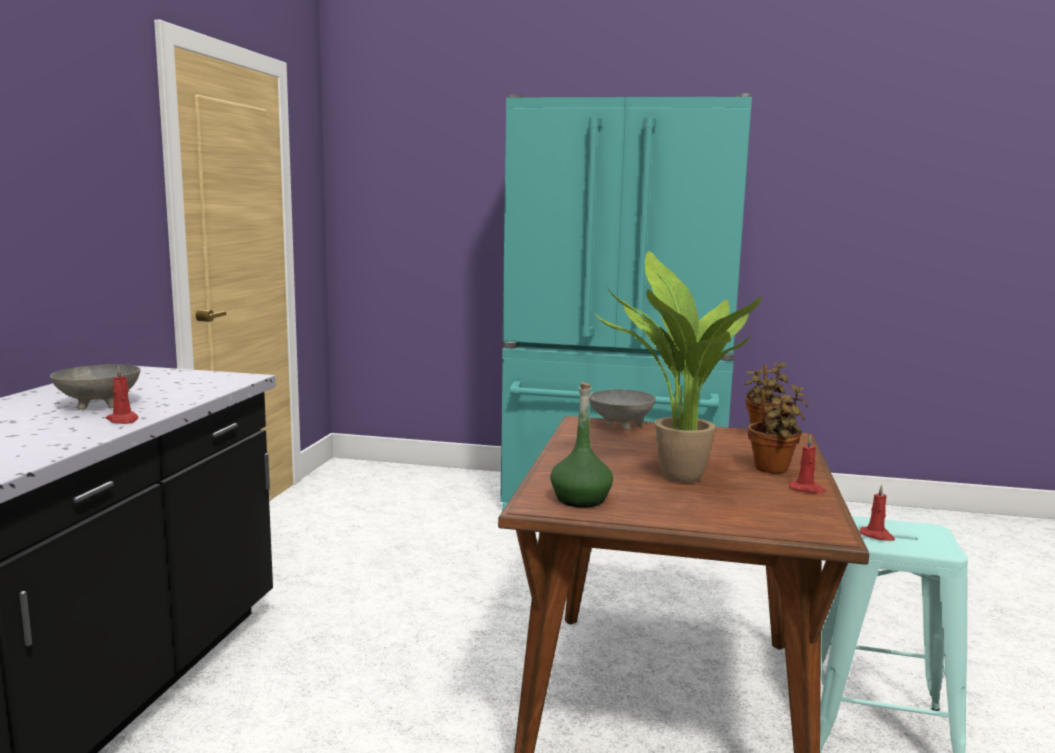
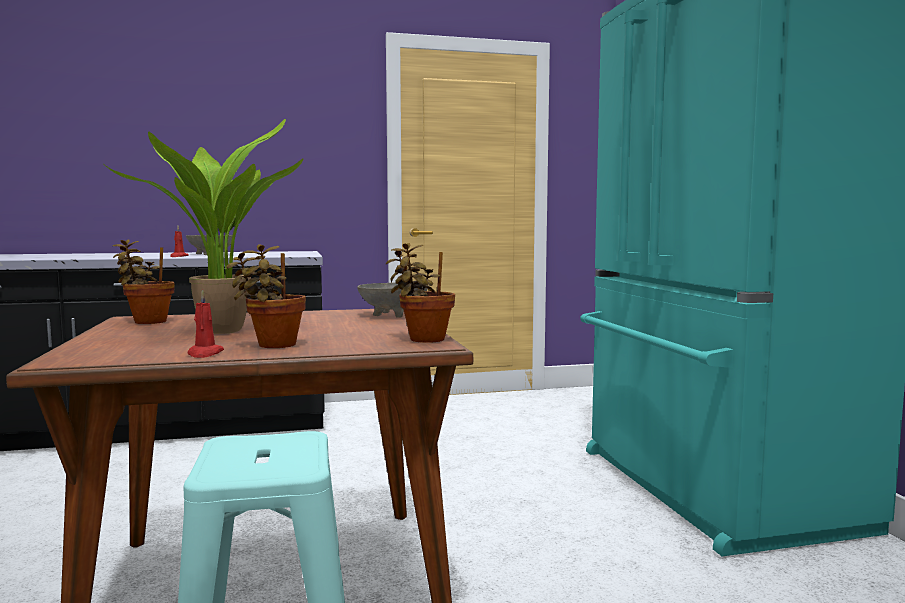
camera: 65 degrees right, 5 degrees down
(581, 499) = (146, 321): green bottle -> potted plant
(877, 536) = (252, 443): red candle -> none

